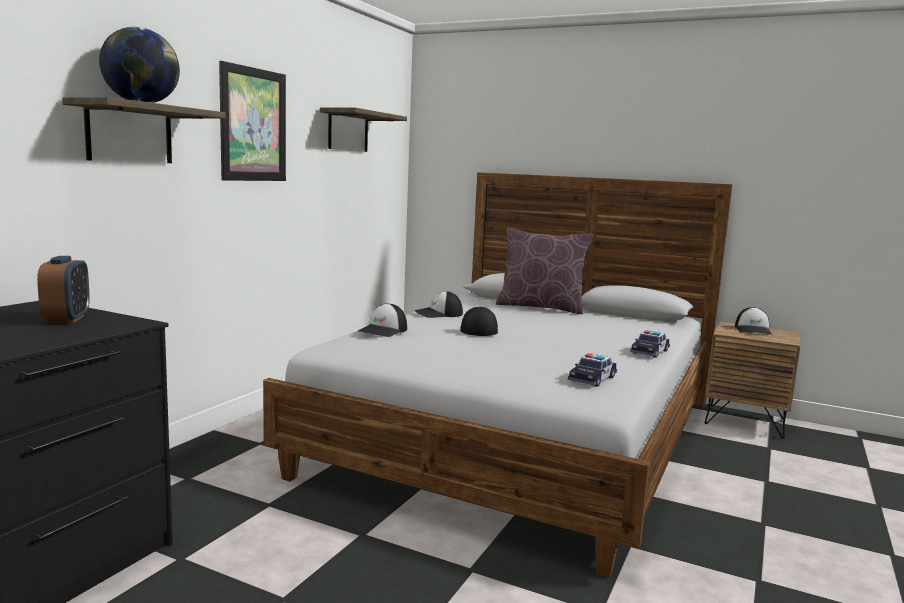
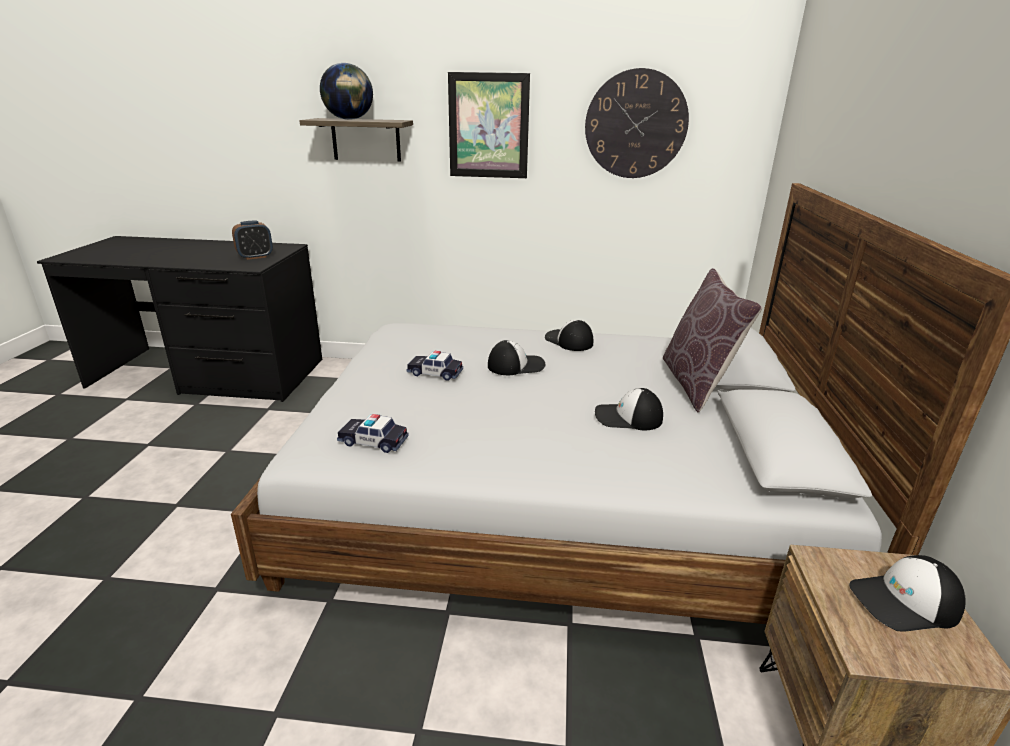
camera: 70 degrees right, 15 degrees up
(348, 131) = (636, 125): shelf -> wall clock
(383, 331) = (460, 332): cap -> cap (627, 417)
(650, 352) = (530, 473): toy car -> toy car (435, 373)

